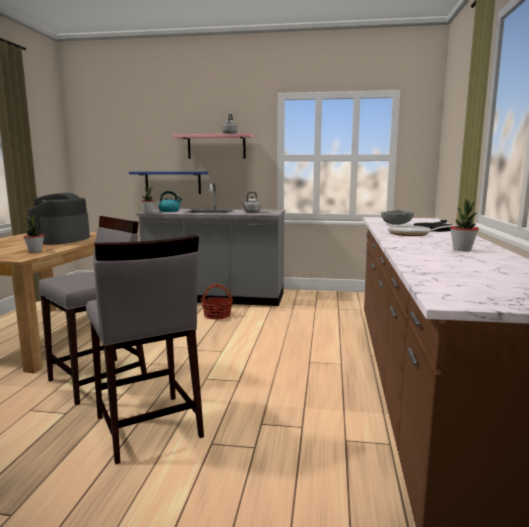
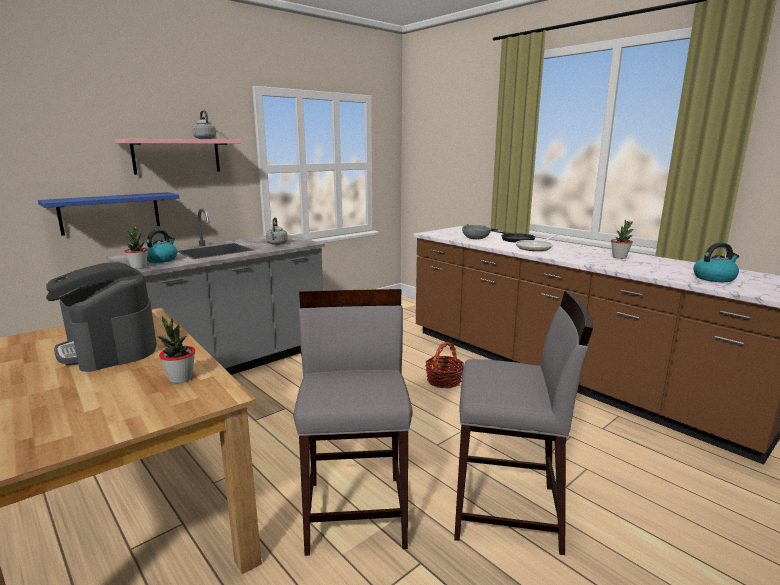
camera: 50 degrees left, 5 degrees up
(217, 315) = (287, 381): basket -> basket (444, 381)
(470, 276) = (714, 278): none -> kettle

